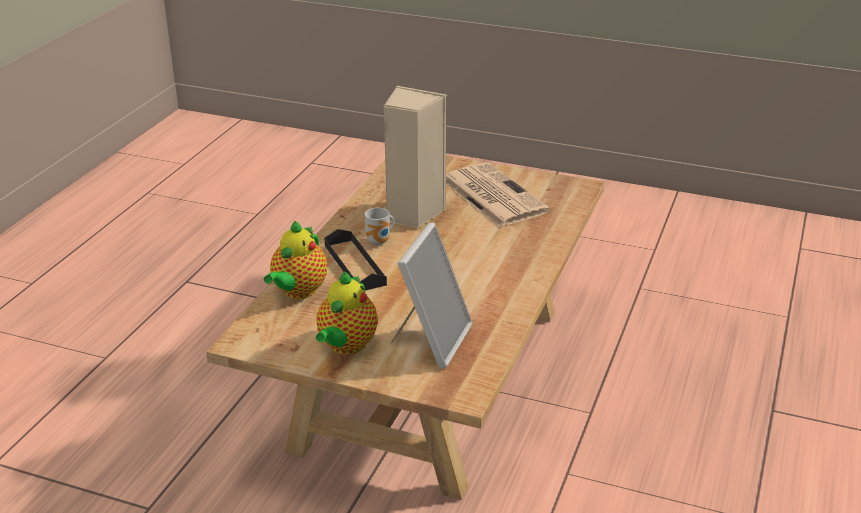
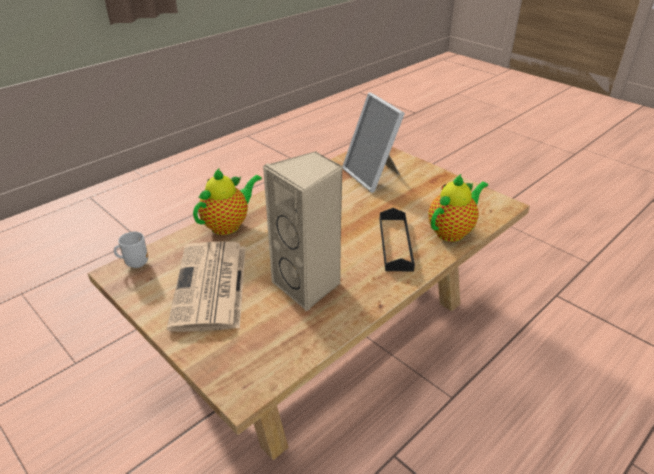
camera: 155 degrees left, 5 degrees up
(346, 346) = (430, 185): teapot -> teapot (228, 225)
(380, 241) = (360, 261): mug -> mug (135, 263)
(431, 340) = (373, 176): picture frame -> picture frame turned 75 degrees counterclockwise

